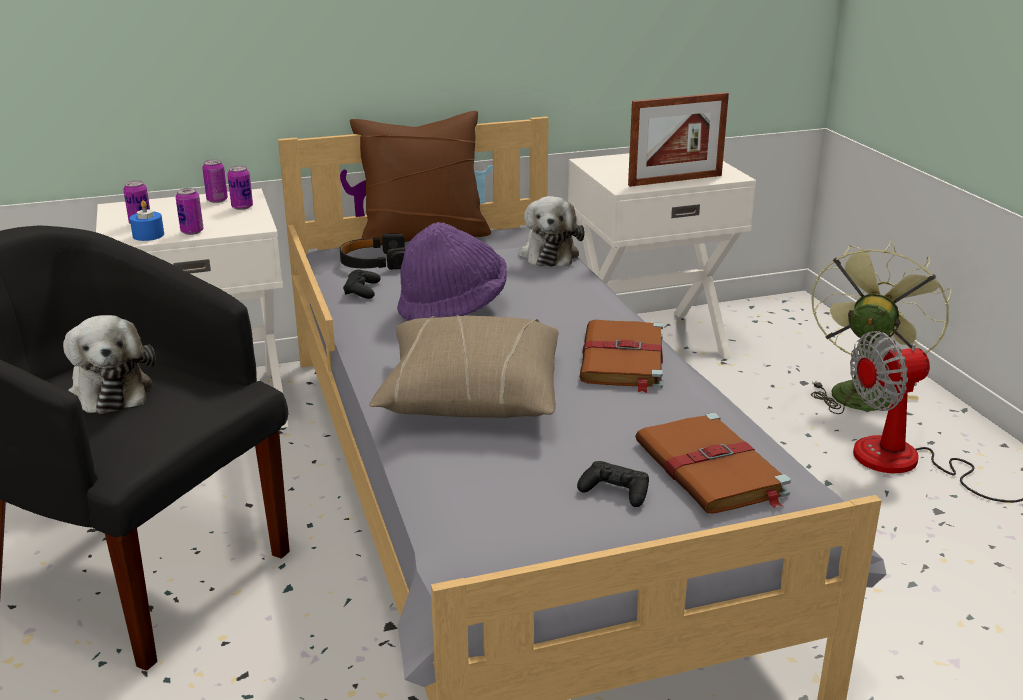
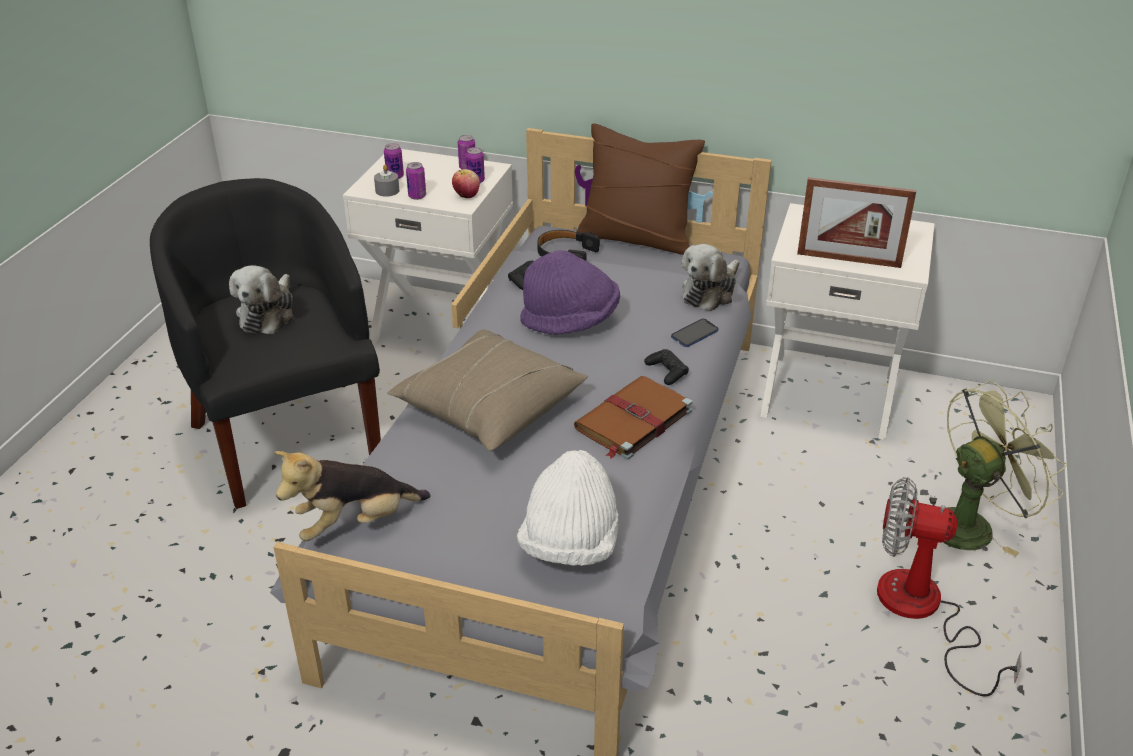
camera: 35 degrees right, 10 degrees up
(148, 235) = (387, 191): blue candle -> grey candle
(249, 219) = (466, 195): none -> apple
(470, 544) = (355, 524): none -> plush toy
(581, 284) = (694, 334): none -> phone
(615, 491) = (485, 529): black game controller -> black game controller (667, 371)
(711, 469) = (570, 545): brown book -> white hat

